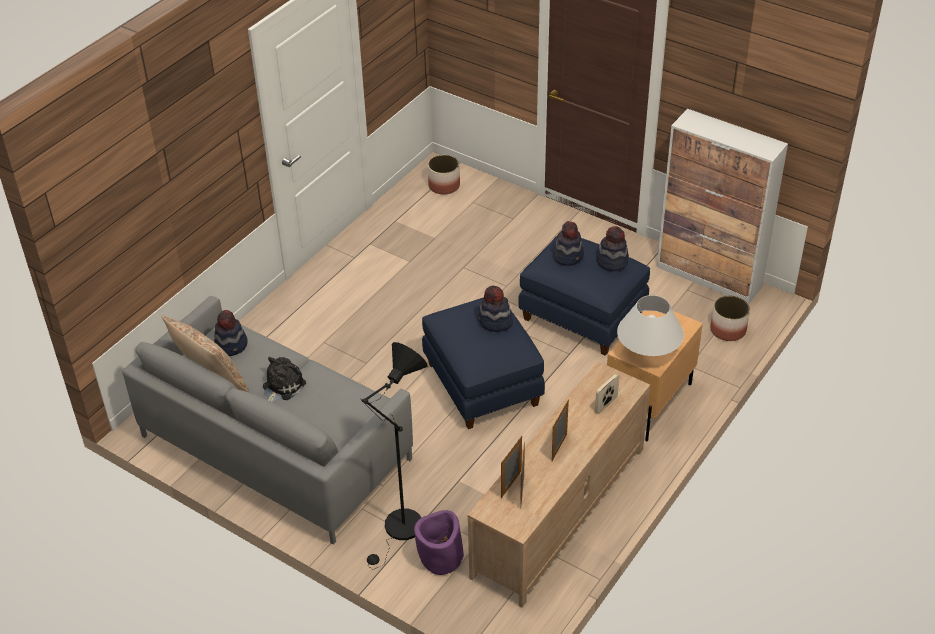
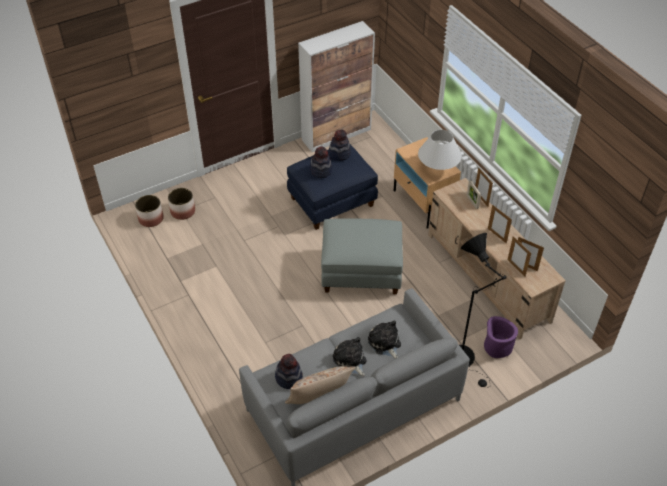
camera: 65 degrees left, 5 degrees up
(322, 407) = (385, 344): none -> plush toy
(483, 384) = (361, 271): blue ottoman -> grey ottoman
(495, 322) = (359, 227): hat -> none
(619, 412) = (481, 199): none -> picture frame
(727, 330) = (385, 146): planter -> planter (182, 211)

